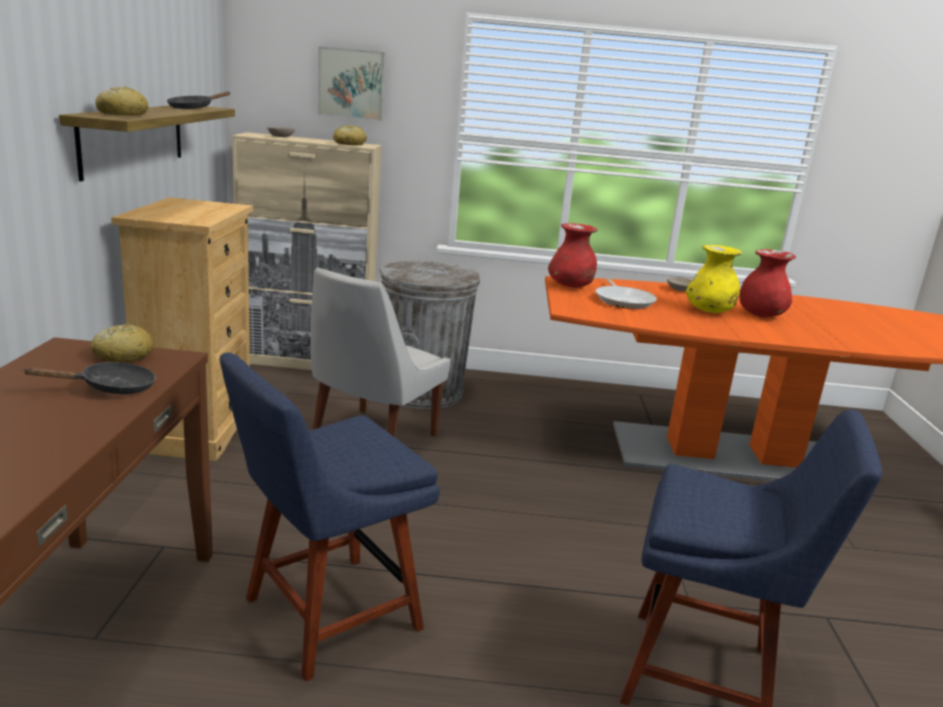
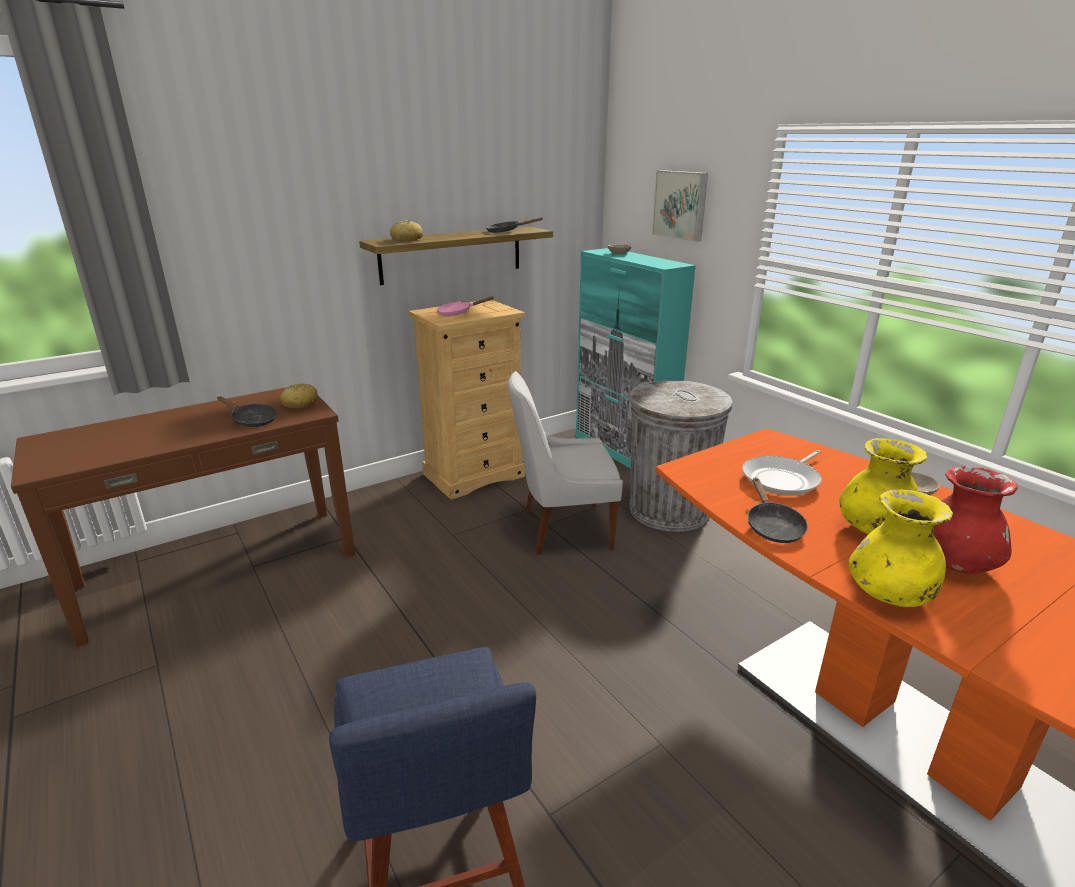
camera: 55 degrees right, 5 degrees up
(186, 213) = (458, 313): none -> pink frying pan
(306, 362) = (623, 452): beige cabinet -> turquoise cabinet
(324, 617) = (335, 625): blue chair -> none
(349, 144) = (658, 263): bread -> none
(570, 286) = (761, 446): red vase -> none
(677, 324) = (772, 526): none -> black frying pan
(776, 336) = (889, 595): none -> yellow vase

